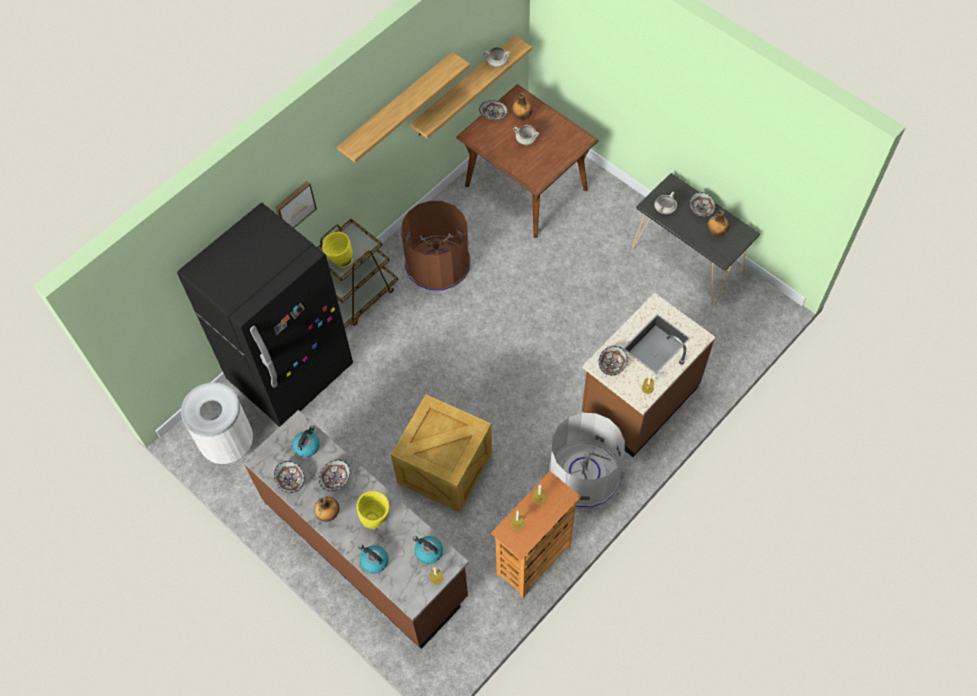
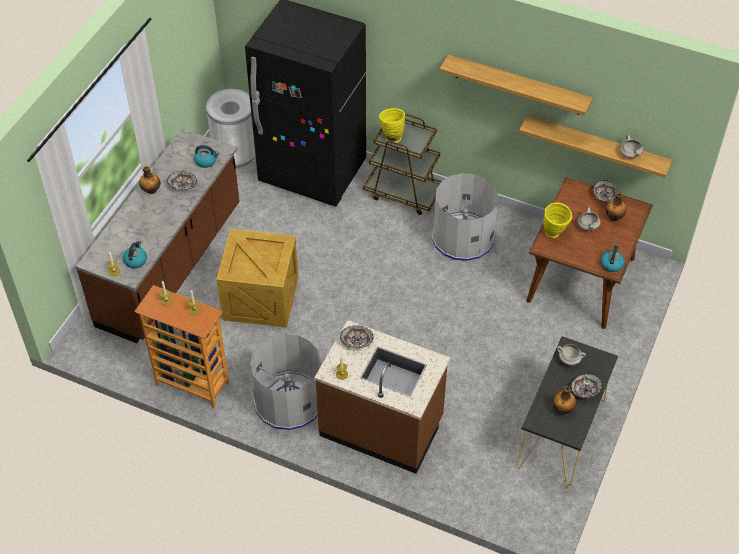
camera: 70 degrees right, 10 degrees down
(291, 480) = (173, 160): bowl -> none
(294, 206) = (393, 61): picture -> none
(374, 561) = (118, 229): kettle -> kettle (611, 264)
(376, 519) = (155, 220): yellow vase -> yellow vase (554, 234)
(437, 264) = (463, 237): brown trash can -> grey trash can

